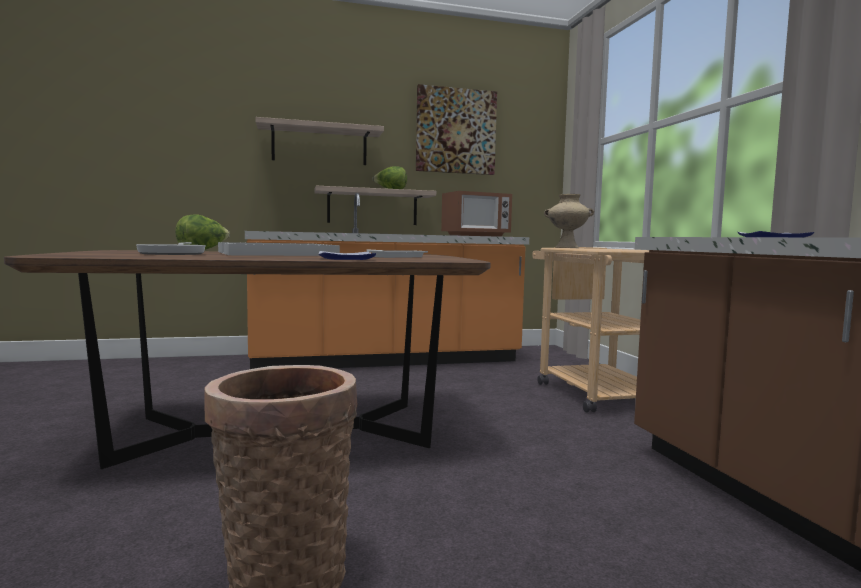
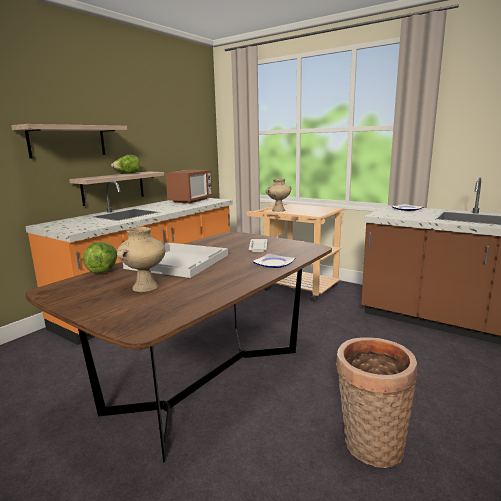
camera: 40 degrees left, 10 degrees up
(173, 253) = (145, 287): frying pan -> beige vase
(455, 131) = (159, 122): picture -> none

